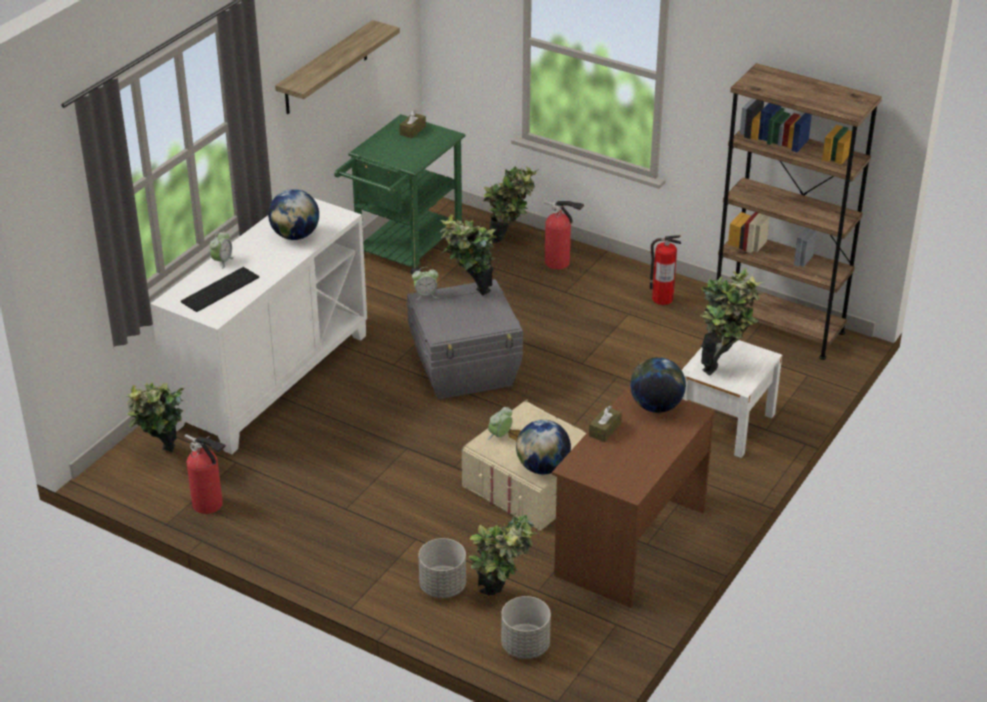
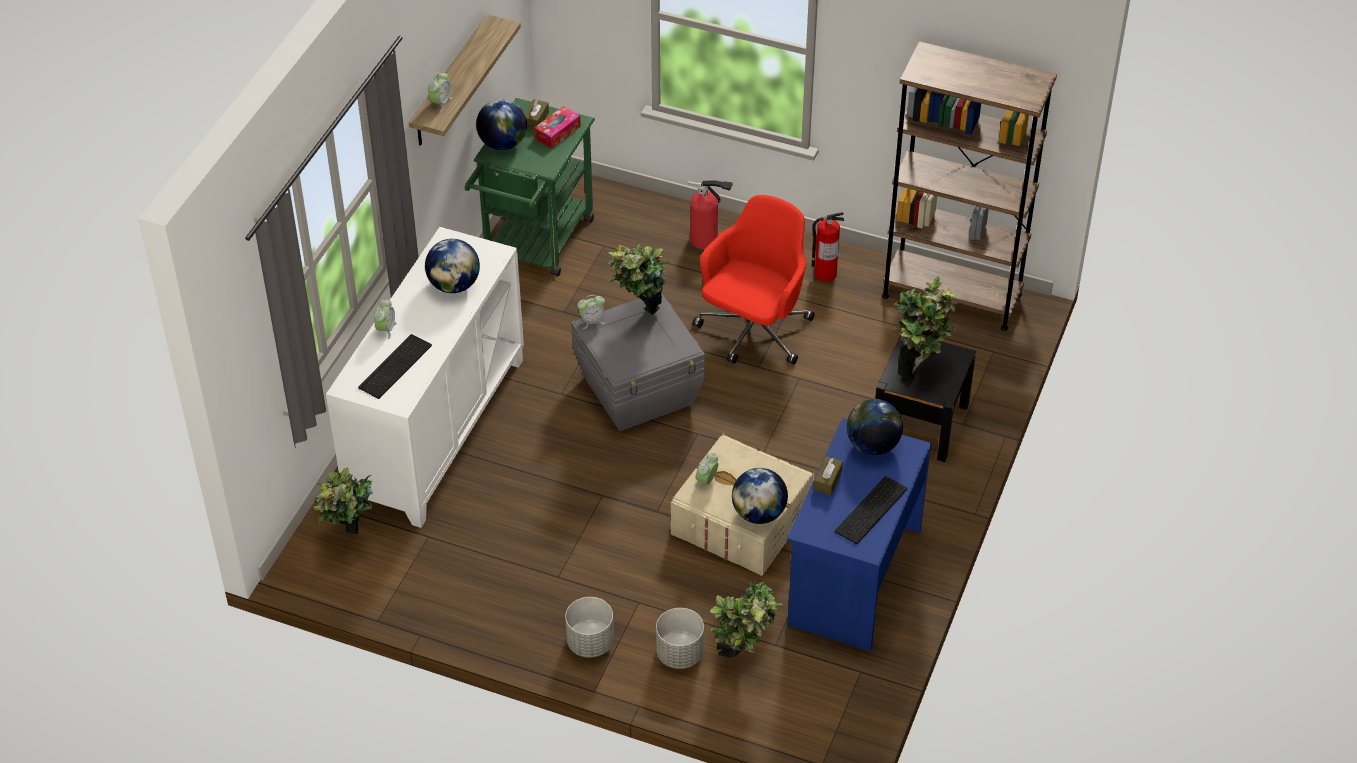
camera: 10 degrees left, 10 degrees up
(210, 505) = (416, 592): fire extinguisher -> none
(308, 74) = (440, 103): none -> alarm clock
(377, 144) = (503, 143): none -> globe
(429, 141) = (557, 133): none -> tissue box
(510, 243) = (647, 220): potted plant -> none
(525, 646) = (777, 709): grey planter -> grey planter (590, 643)
(584, 336) = (754, 332): none -> red office chair
(628, 542) = (852, 577): brown desk -> blue desk
(641, 460) = (872, 511): none -> keyboard
(724, 423) = (920, 422): white nightstand -> black nightstand

